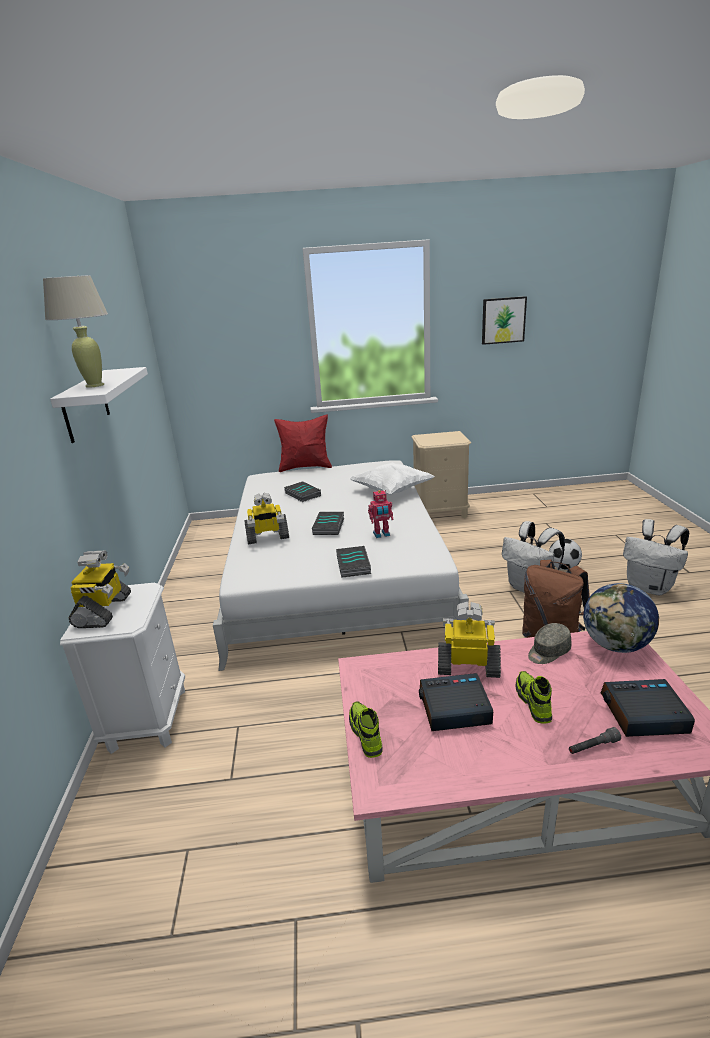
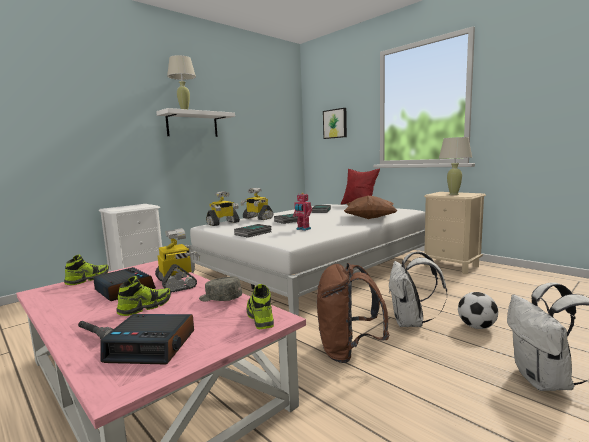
camera: 50 degrees right, 15 degrees down
(104, 611) = (126, 207): toy robot -> toy robot (223, 223)
(392, 491) = (370, 218): white pillow -> brown pillow
(443, 439) = (453, 194): none -> beige table lamp
(503, 320) = (549, 88): picture -> picture (335, 123)
(616, 645) = (260, 318): globe -> shoe
(643, 714) = (152, 346): alarm clock -> alarm clock turned 135 degrees clockwise

